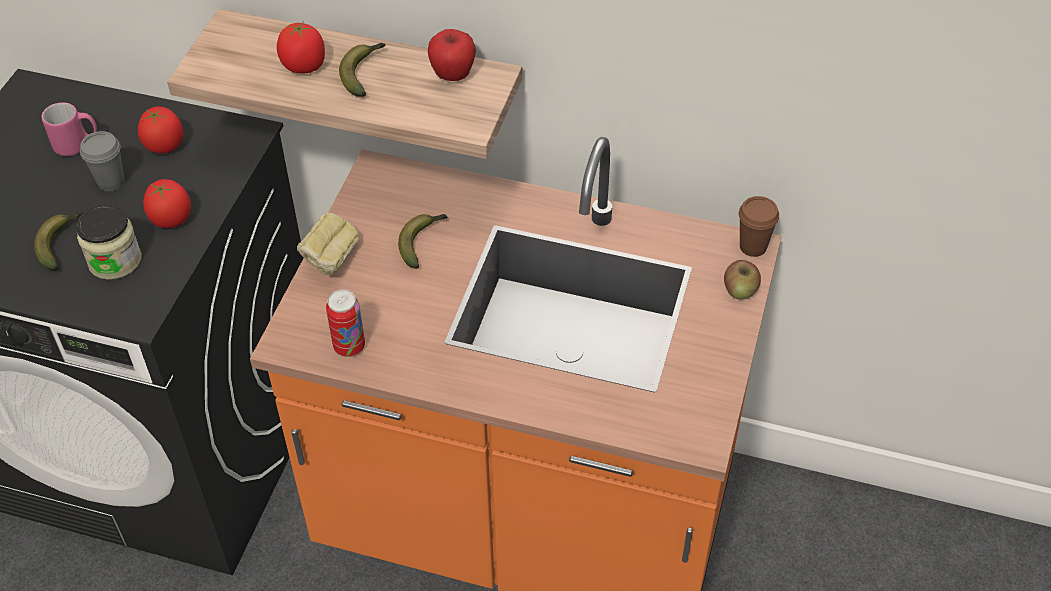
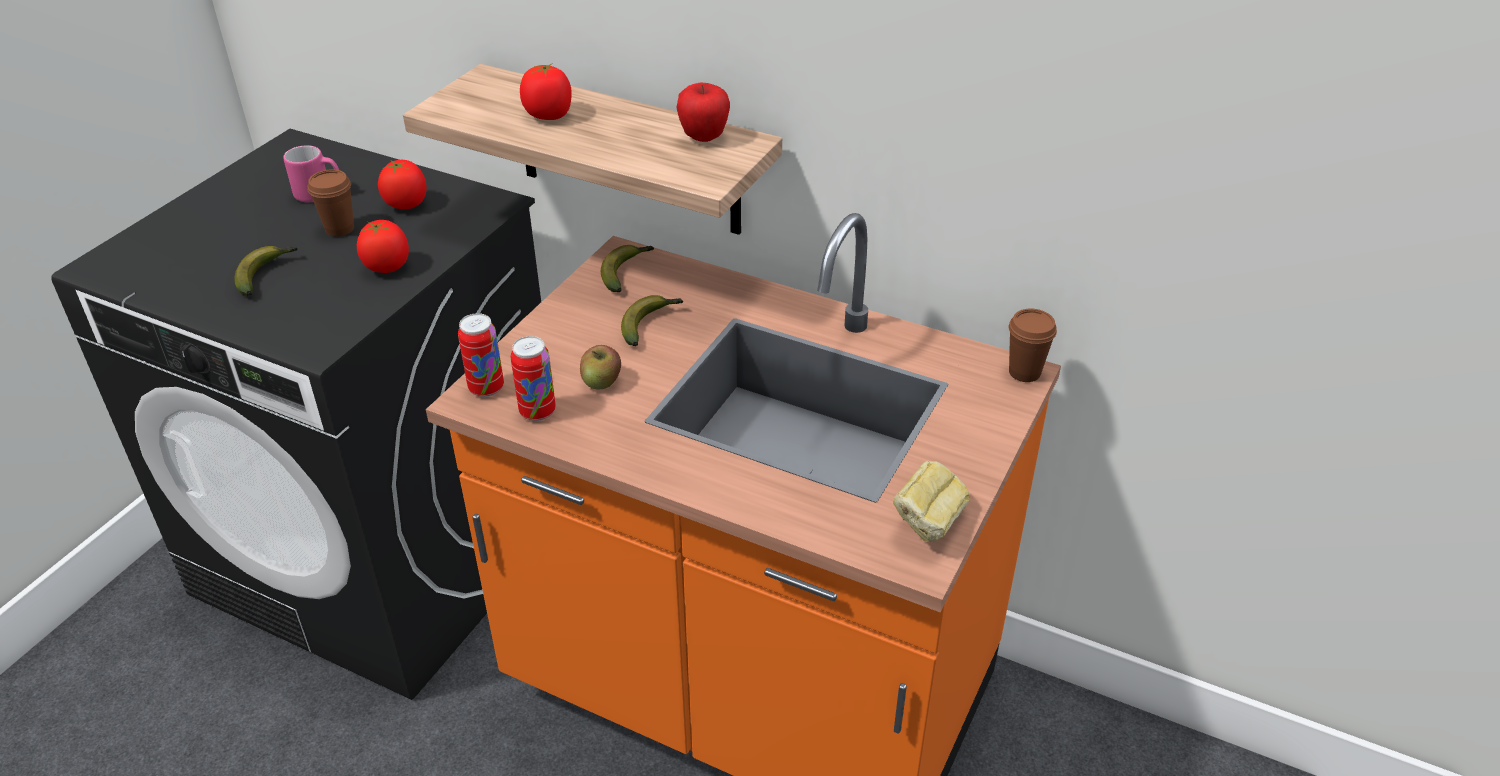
camera: 10 degrees right, 10 degrees down
(111, 182) = (339, 229): grey cup -> brown cup
(115, 260) = (314, 296): jar -> none
(297, 329) = (486, 388): none -> can
(331, 261) = (546, 330): bread -> bread (928, 525)
(363, 73) = (609, 126): banana -> banana (626, 272)
(740, 290) = (1000, 413): apple -> apple (601, 382)

